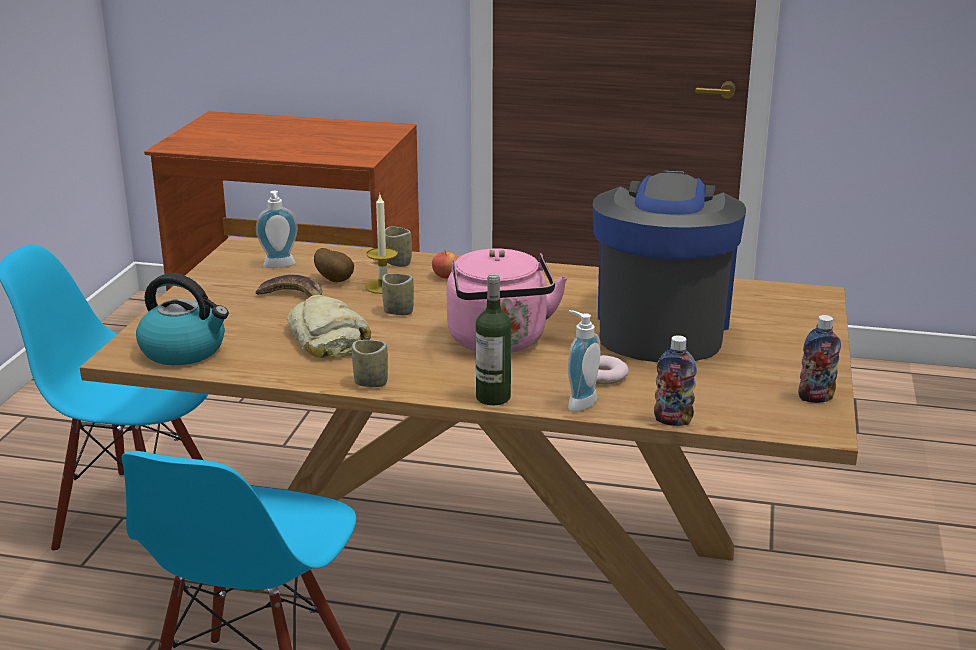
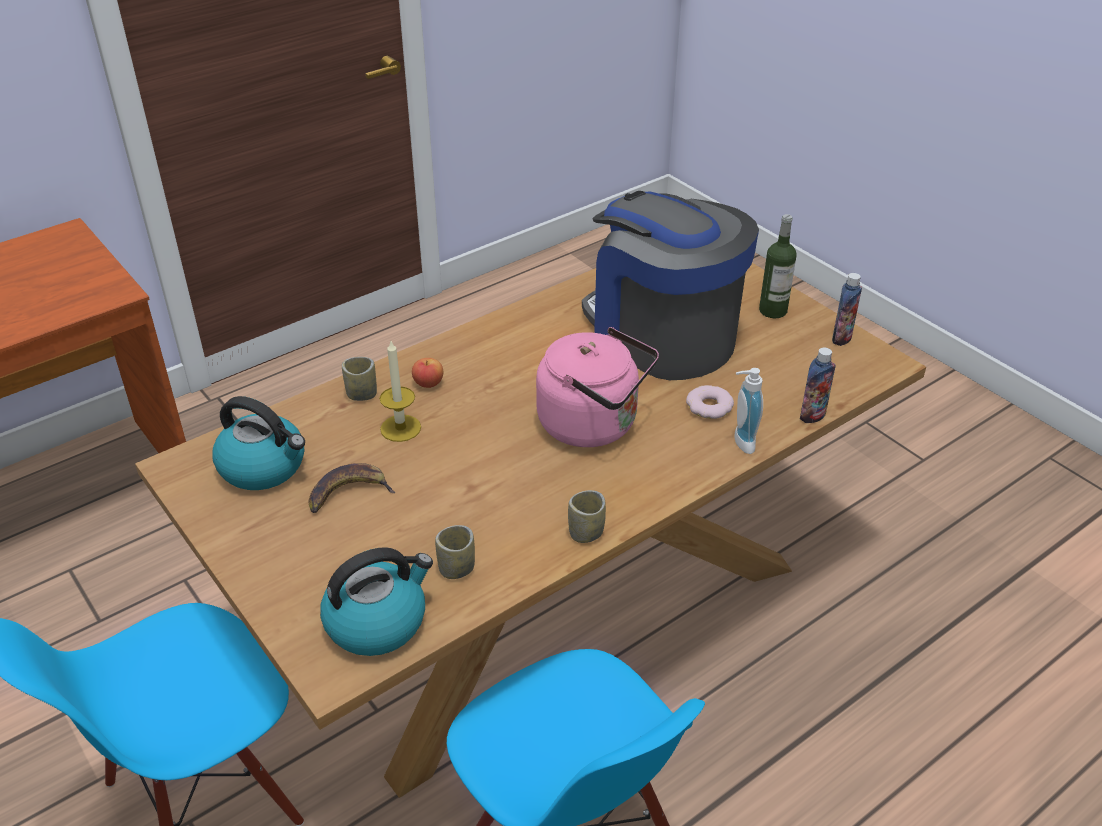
camera: 50 degrees left, 15 degrees up
(279, 266) = (264, 466): soap dispenser -> kettle
(328, 338) = (467, 515): bread -> none
(335, 280) = (347, 448): potato -> none
(398, 312) = (465, 446): cup -> cup (456, 568)
(493, 397) = (686, 480): bottle -> bottle (773, 310)

